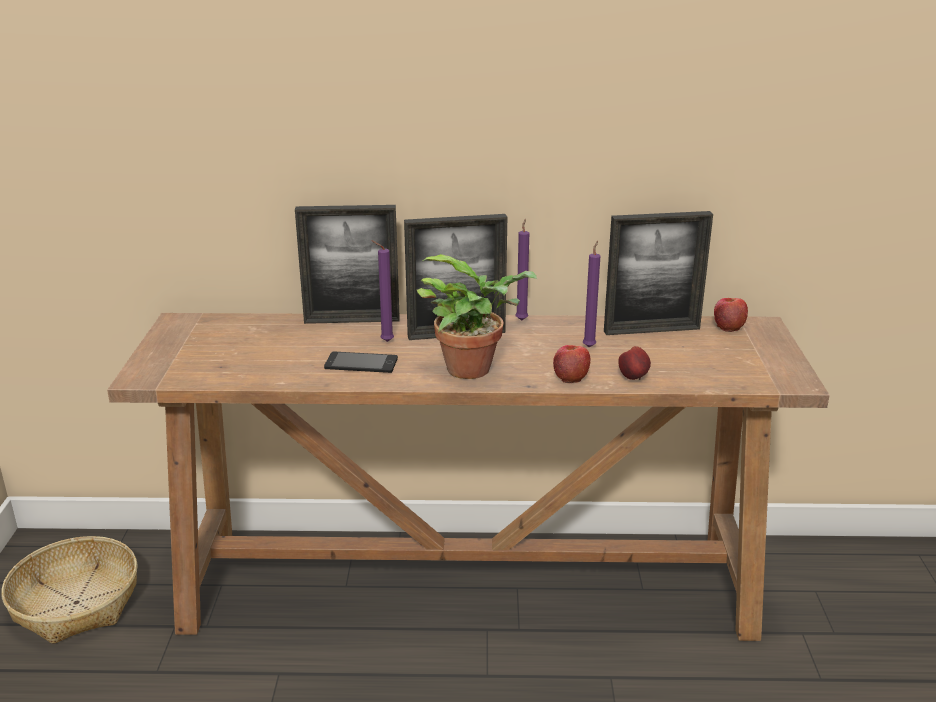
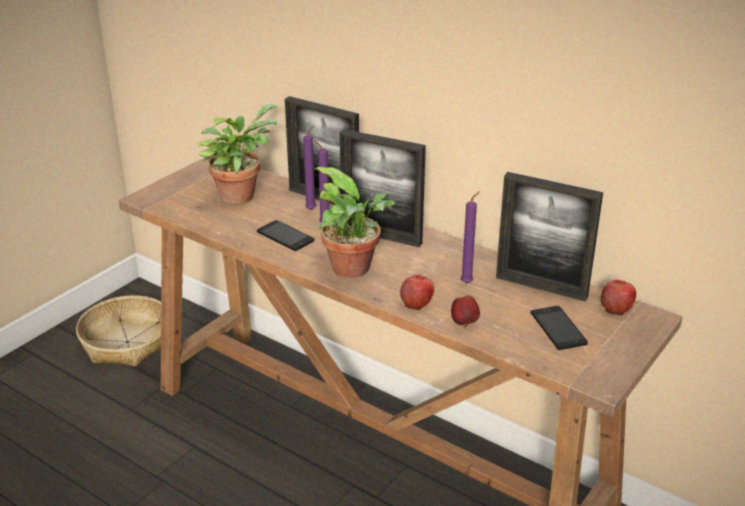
camera: 35 degrees right, 5 degrees up
(253, 342) = (239, 194): none -> potted plant
(522, 319) = (447, 240): purple candle -> purple candle (312, 209)
(710, 355) = (558, 328): none -> phone

